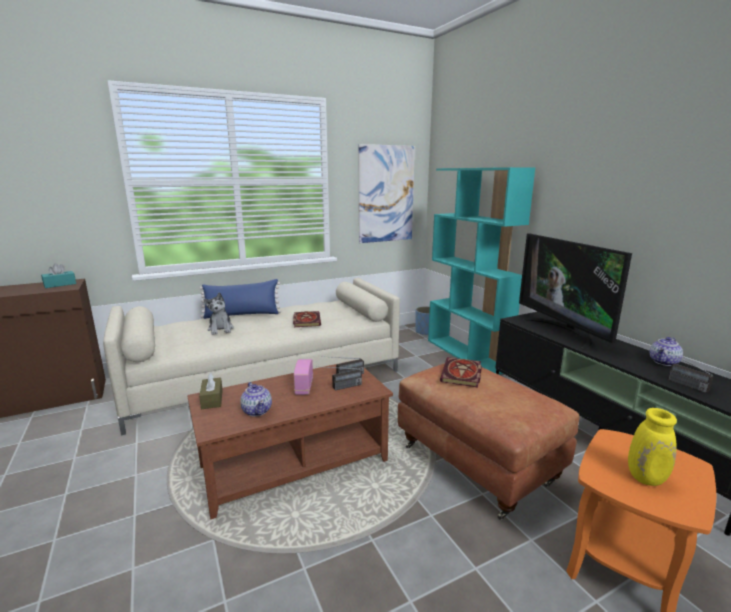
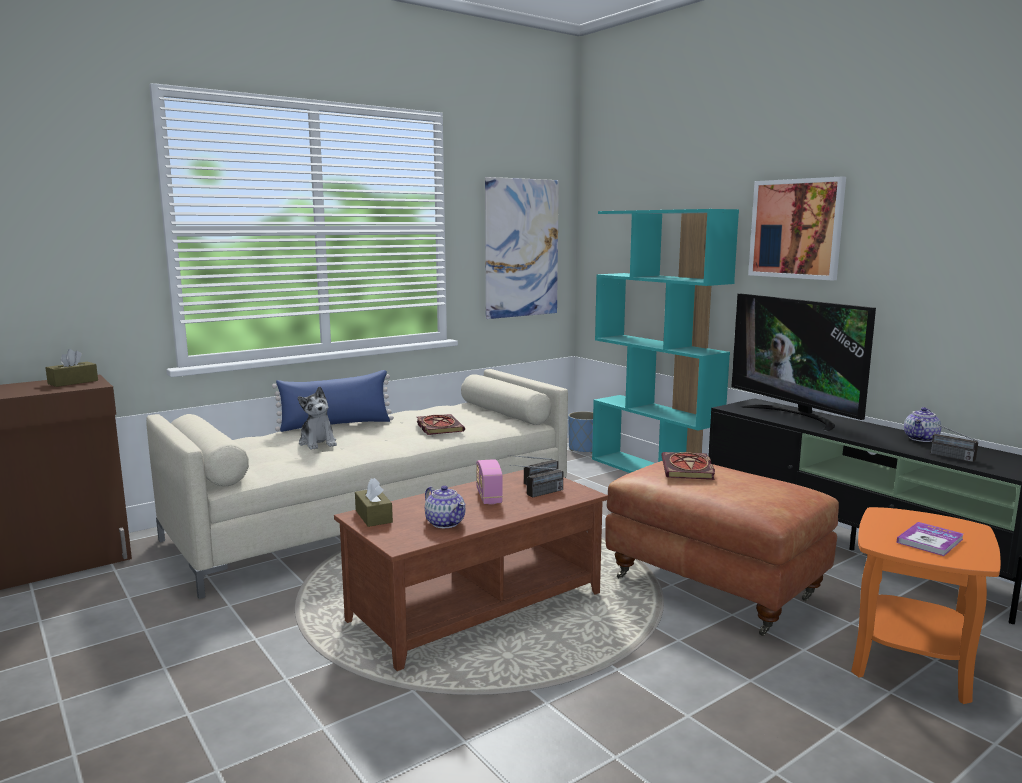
camera: 10 degrees left, 5 degrees down
(60, 284) = (73, 382): turquoise tissue box -> brown tissue box
(577, 183) = (796, 229): none -> picture
(647, 478) = (930, 541): yellow vase -> book

